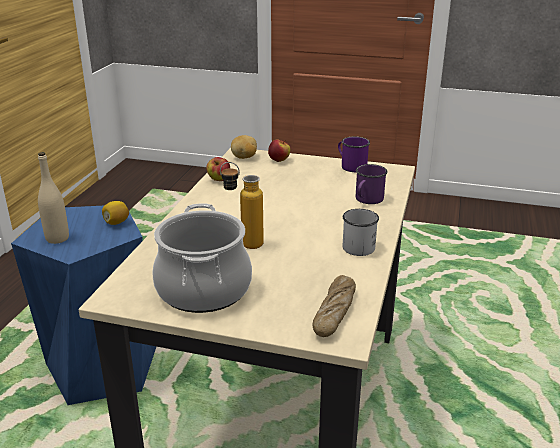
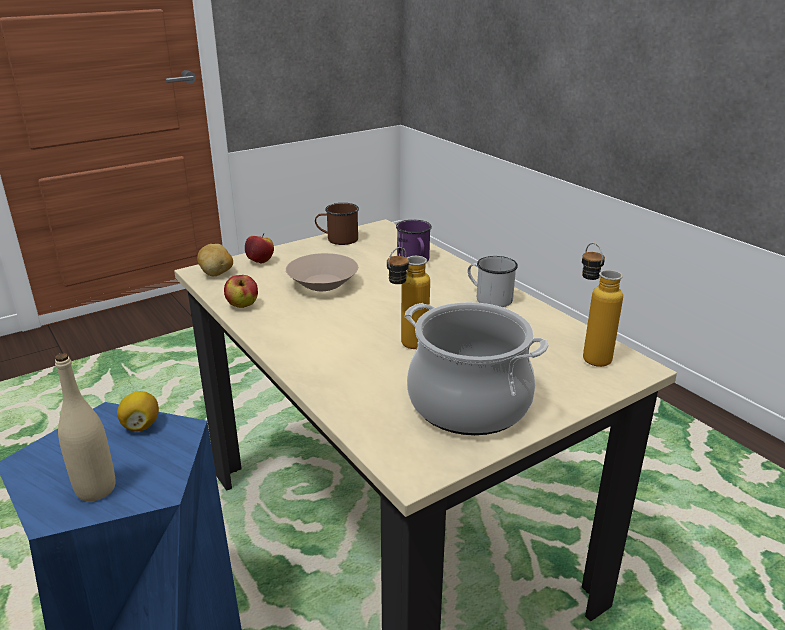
camera: 50 degrees left, 0 degrees up
(281, 188) = (322, 284): none -> beige bowl
(334, 312) = (589, 354): bread -> bottle
(351, 166) = (337, 239): purple mug -> brown mug

